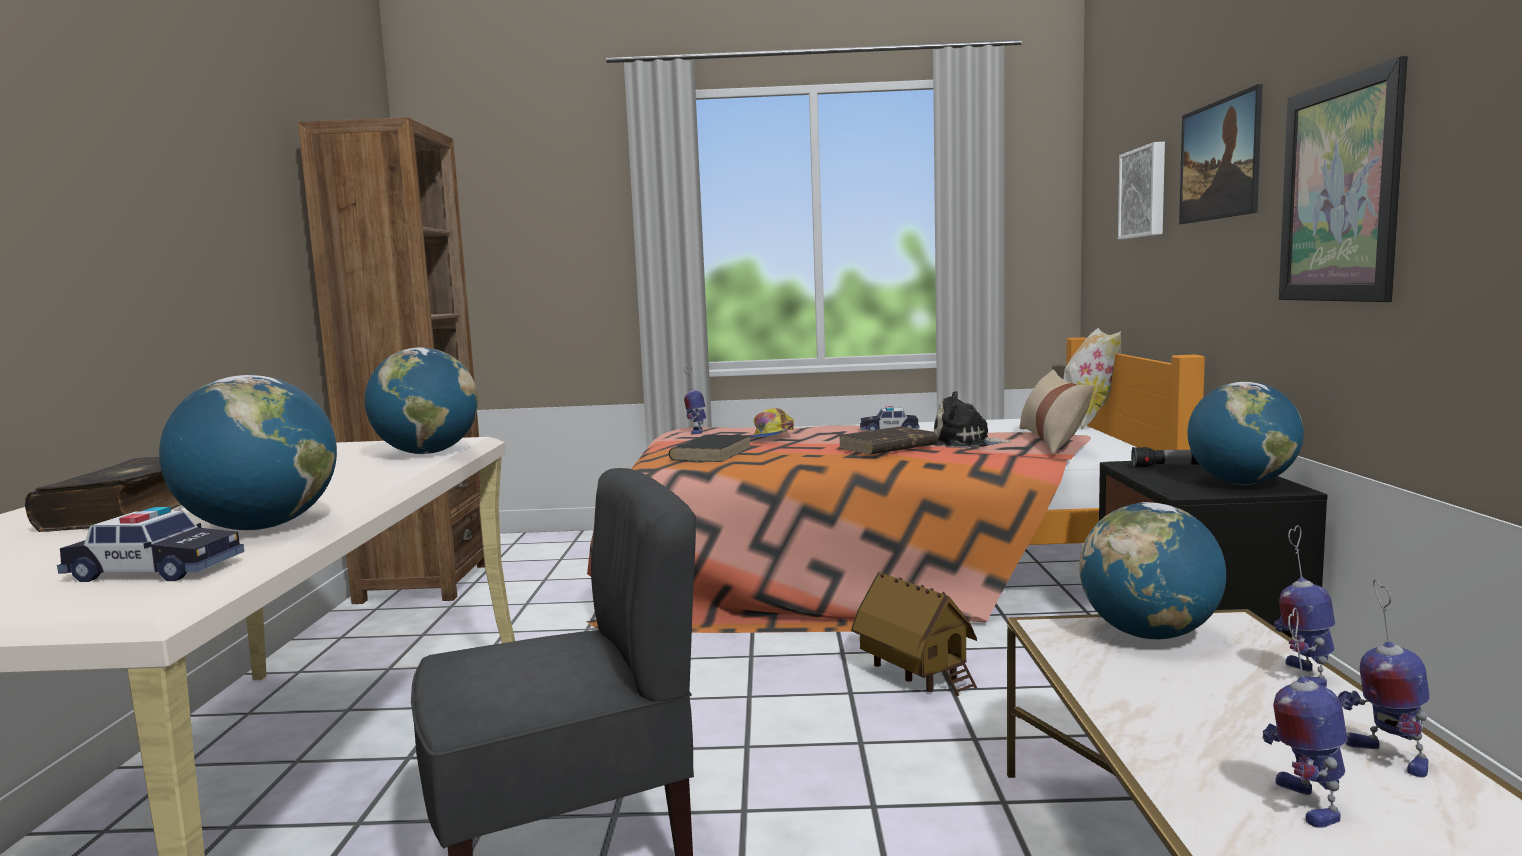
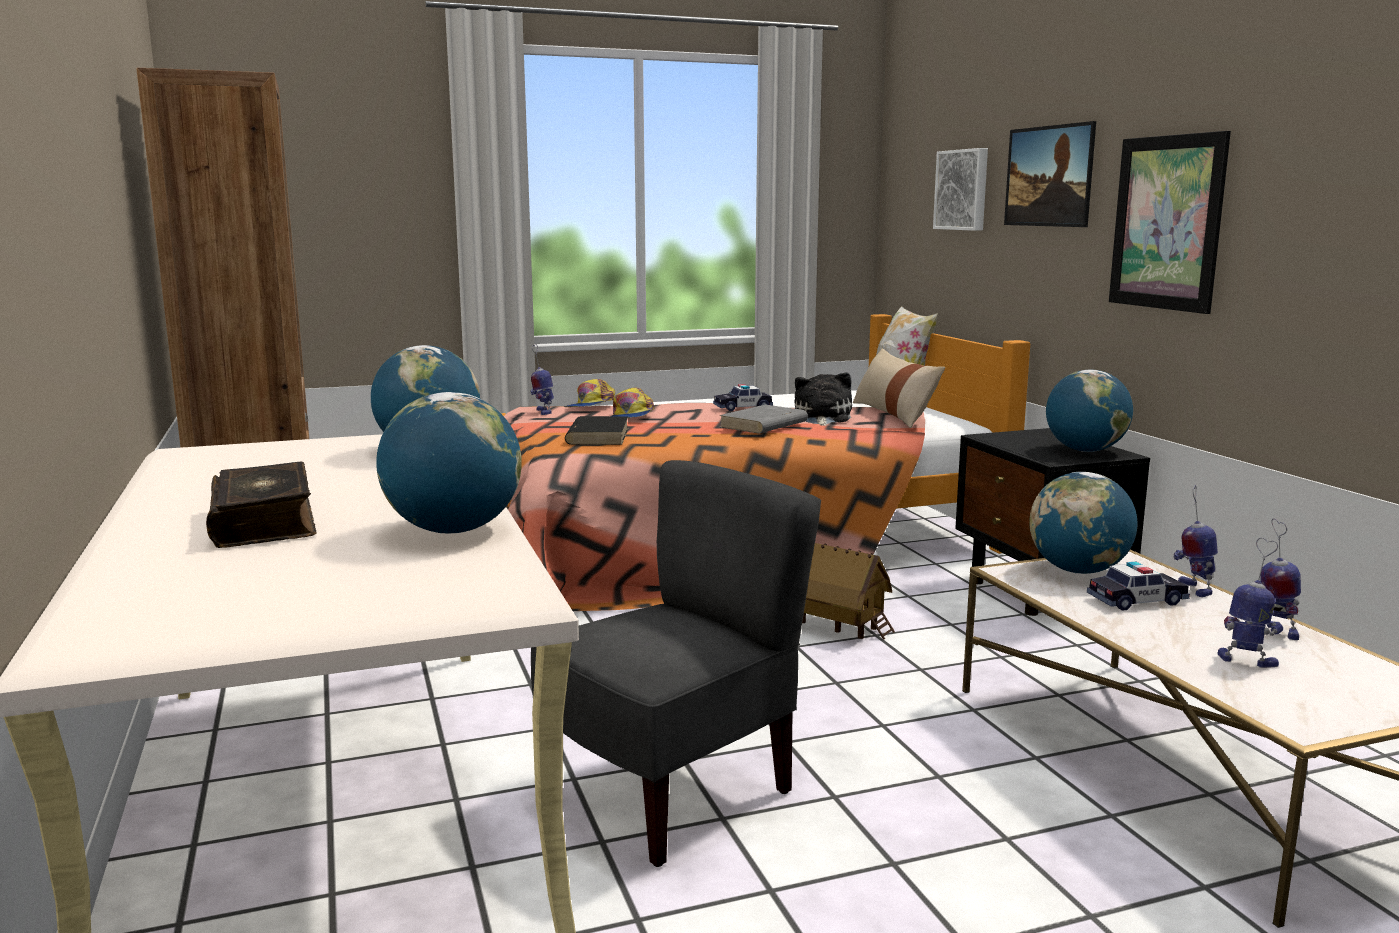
camera: 20 degrees left, 5 degrees up
(155, 570) = (456, 571): toy car -> toy car (1137, 600)
(746, 427) = (590, 406): none -> cap
(886, 446) = (763, 424): brown book -> grey book
(966, 443) = (821, 418): plush toy -> plush toy turned 105 degrees clockwise
(1165, 467) = (1016, 438): flashlight -> none
(1304, 802) = (1247, 661): toy robot -> toy robot turned 135 degrees clockwise

